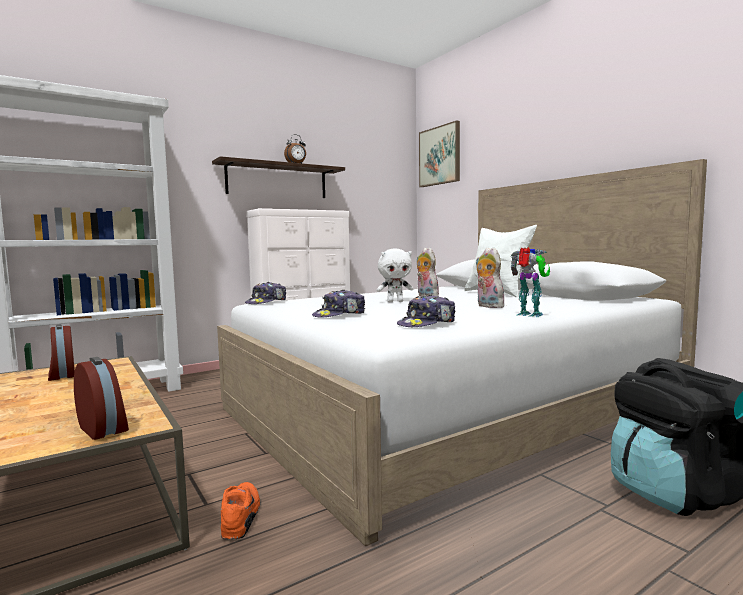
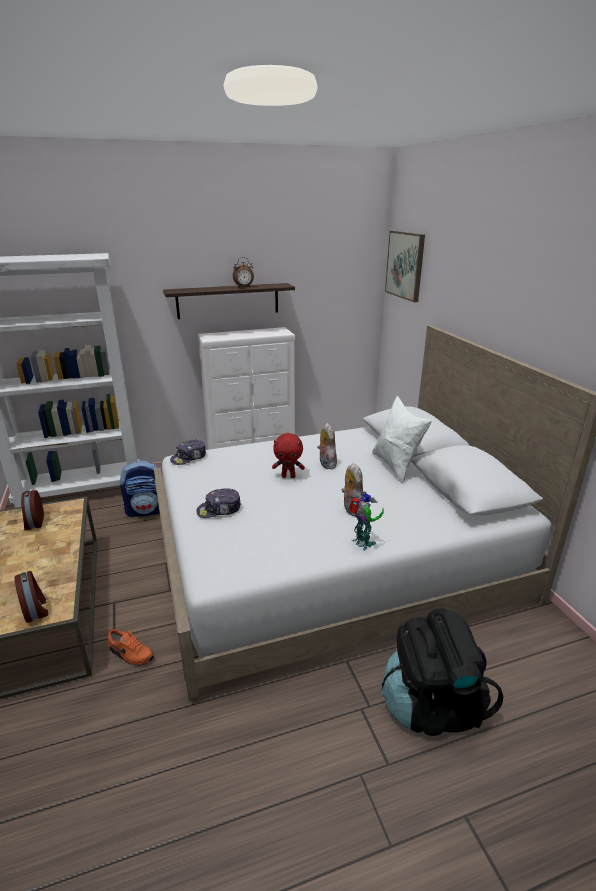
camera: 15 degrees right, 20 degrees up
(196, 400) = (147, 510): none -> backpack
(242, 516) = (130, 654): orange shoe -> orange shoe turned 105 degrees clockwise
(395, 301) = (288, 476): white plush toy -> red plush toy
(427, 324) = (265, 549): cap -> none

